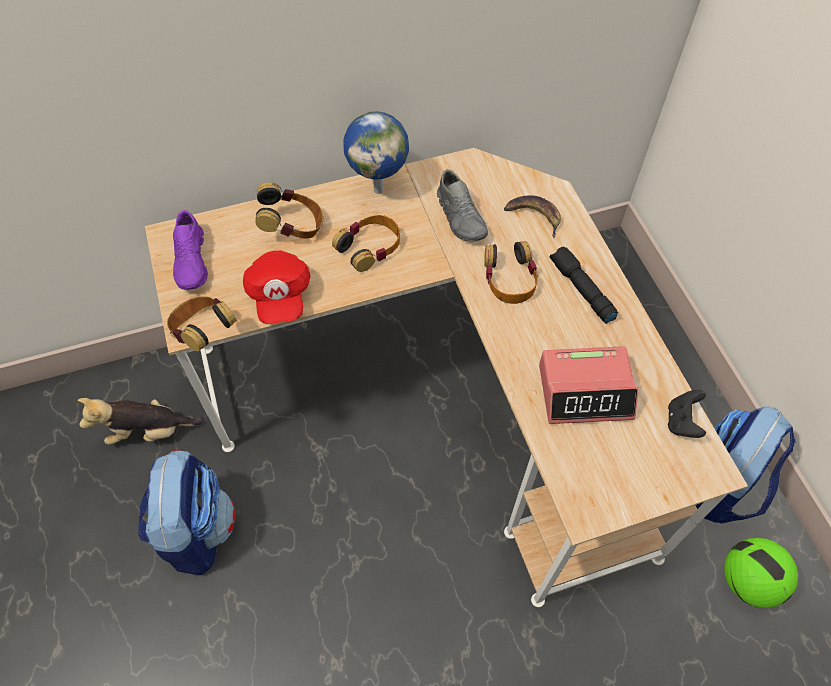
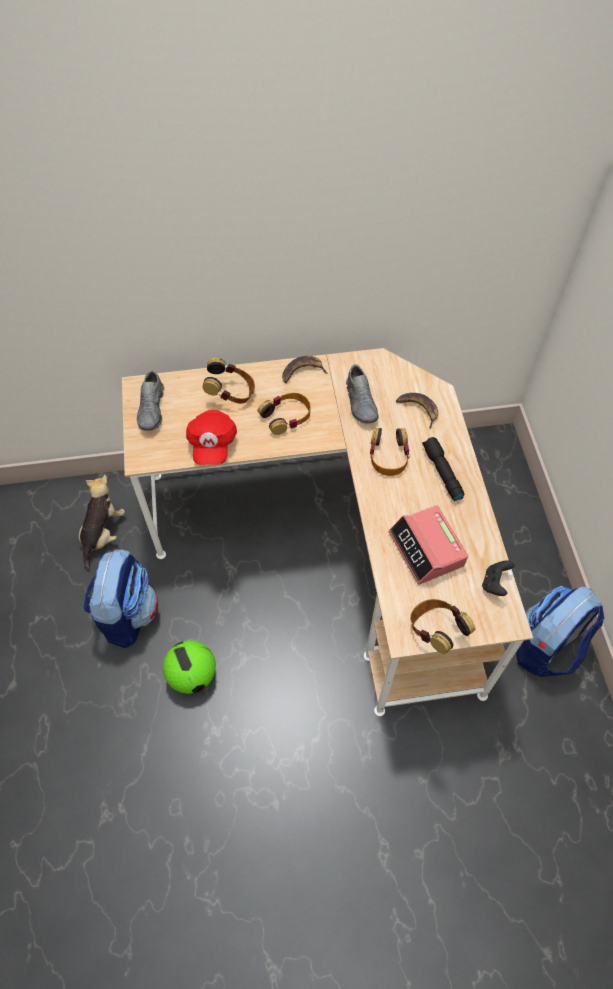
camera: 10 degrees right, 0 degrees up
(149, 431) = (103, 534): plush toy -> plush toy turned 105 degrees clockwise
(192, 261) = (152, 409): purple shoe -> grey shoe
(204, 333) = (152, 464): headphones -> headphones (435, 630)
(379, 189) = (302, 371): globe -> banana
(585, 391) = (426, 549): alarm clock -> alarm clock turned 60 degrees clockwise
(747, 580) = (552, 724): football -> football (192, 675)

